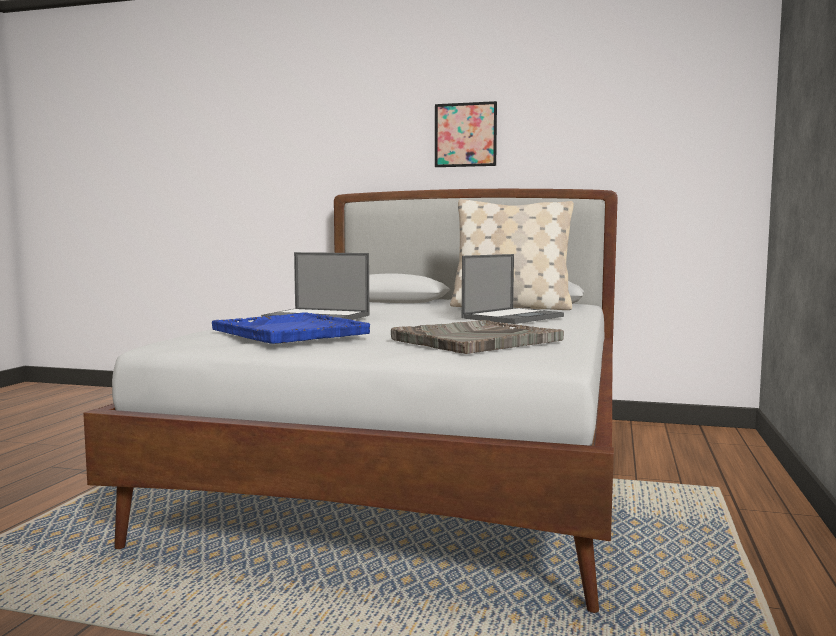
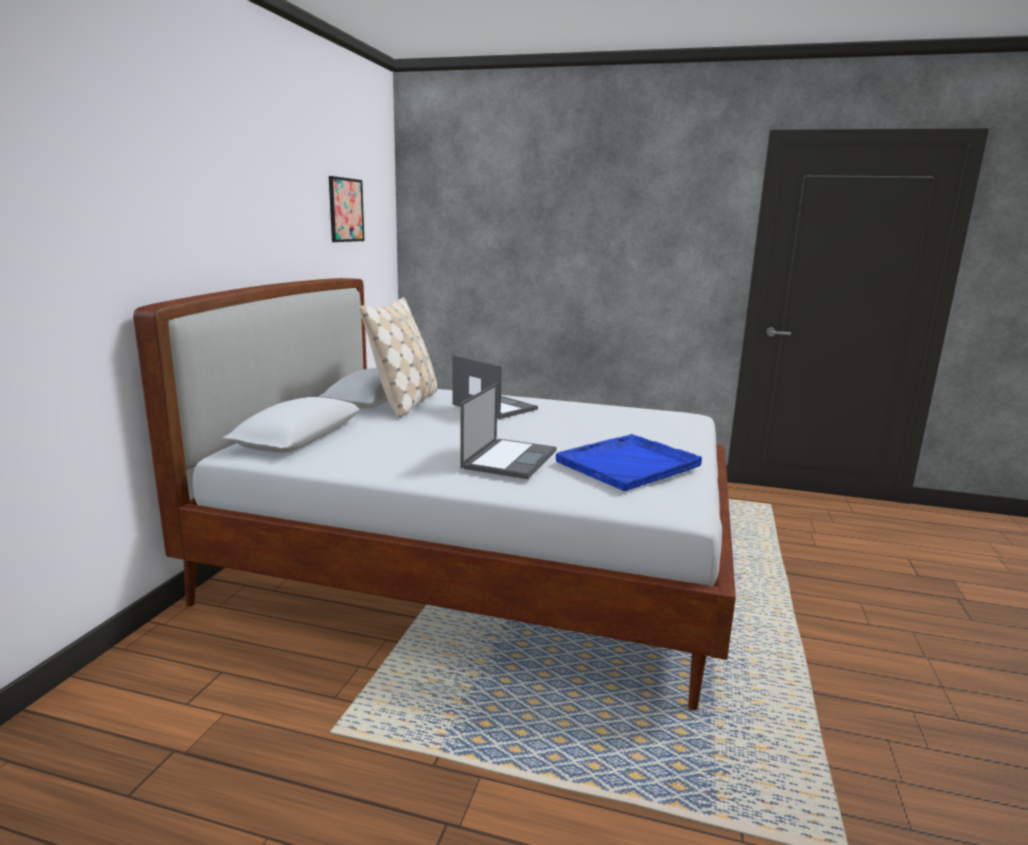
camera: 90 degrees left, 10 degrees up
(465, 135) = (248, 216): picture -> picture (346, 210)
(475, 340) = (628, 422): grey tray -> none

